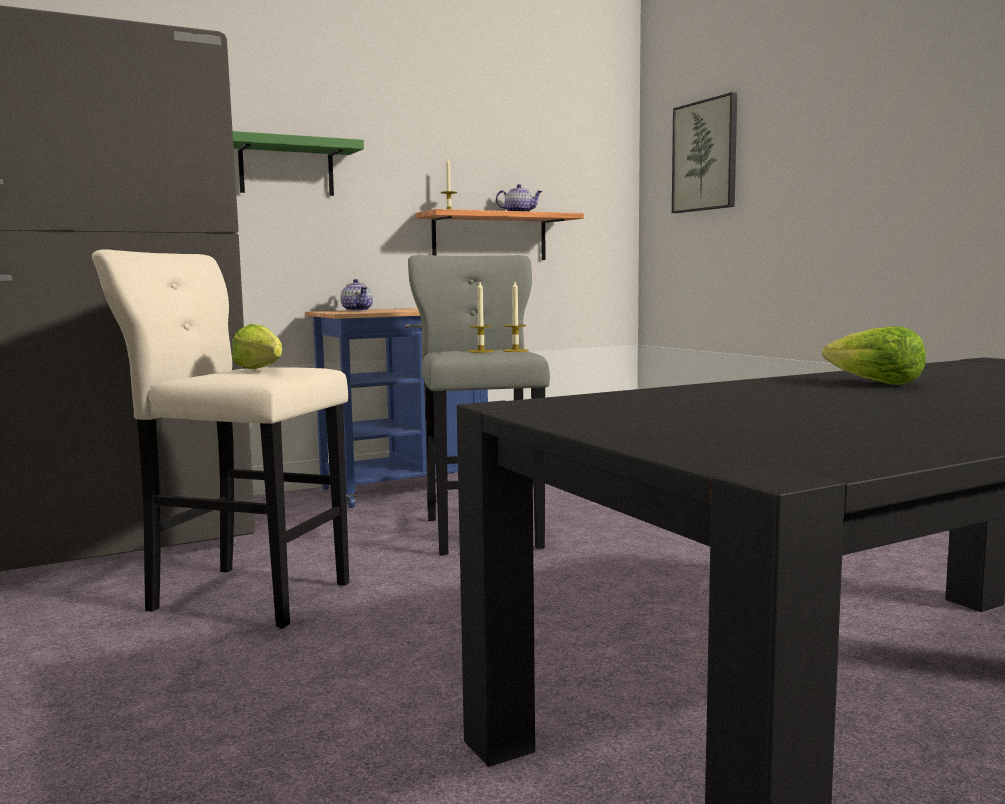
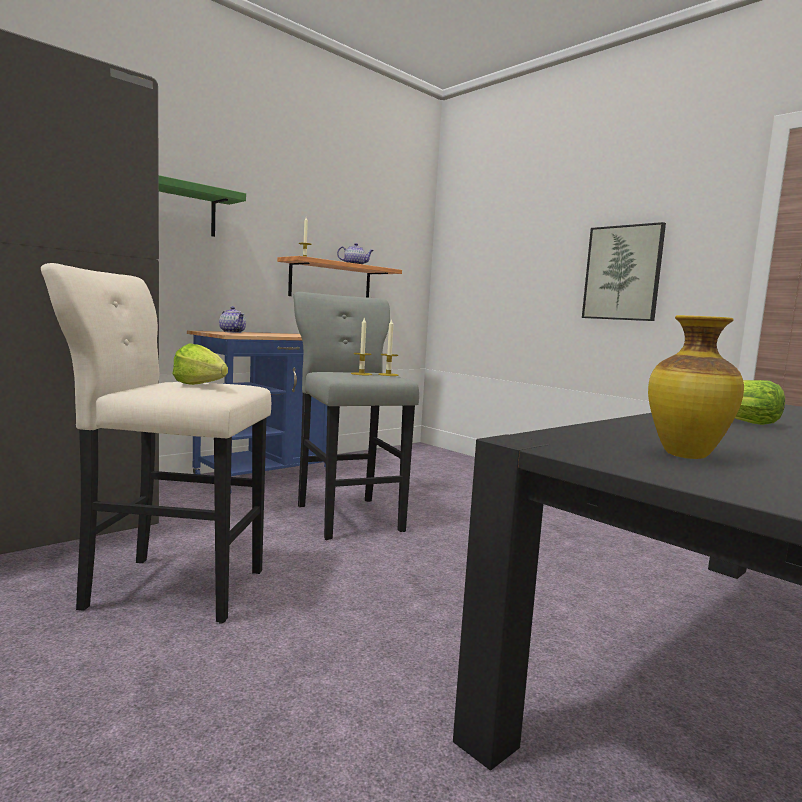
camera: 15 degrees left, 0 degrees up
(669, 414) = (684, 456): none -> vase
(705, 156) = (489, 236): picture -> picture (623, 273)

